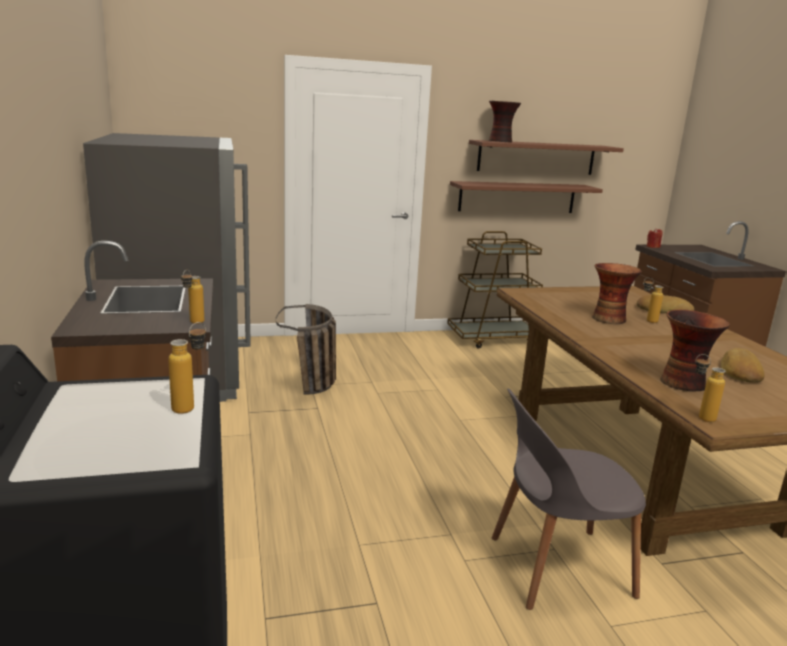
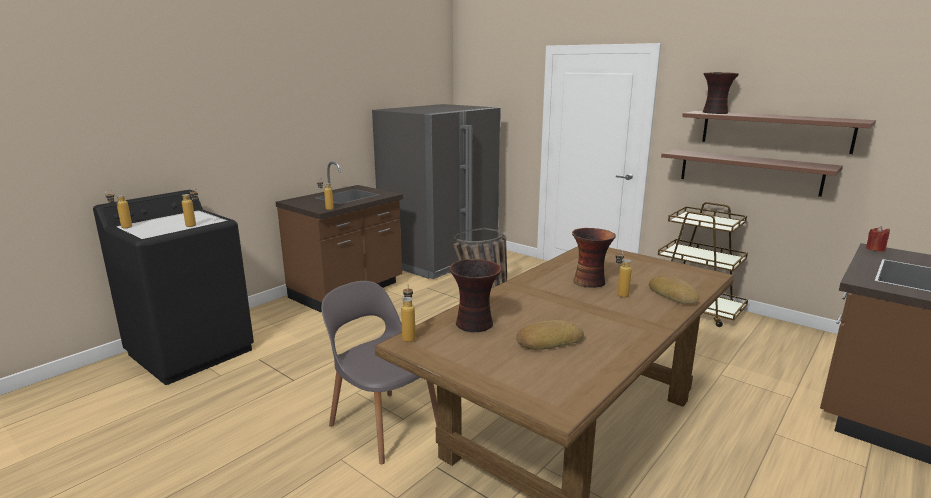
camera: 55 degrees right, 0 degrees up
(45, 475) = (122, 228): none -> bottle

